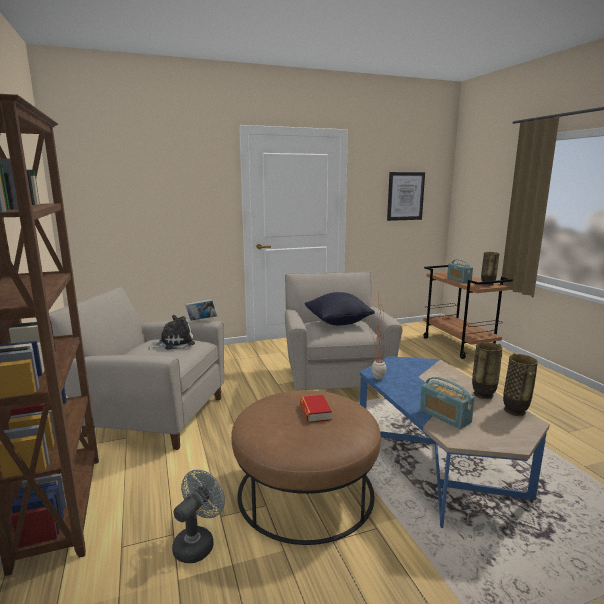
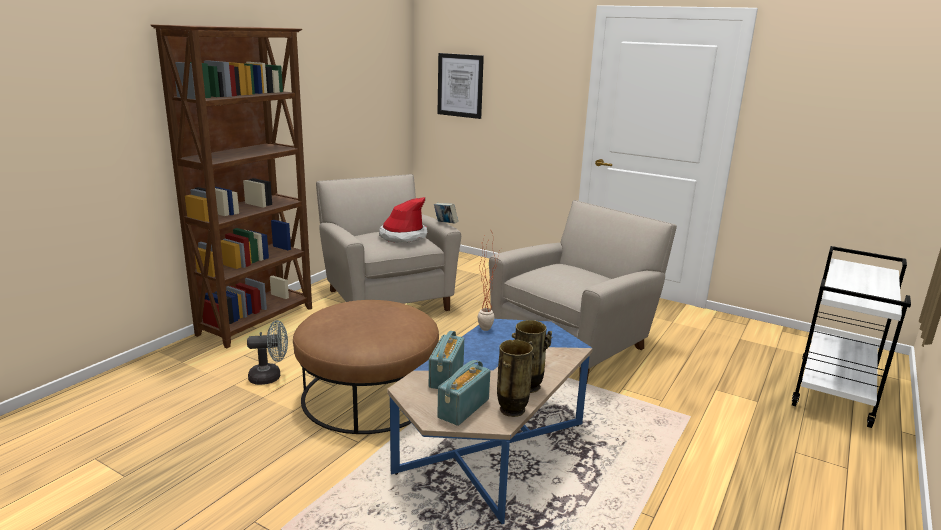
camera: 50 degrees right, 5 degrees up
(174, 343) = (403, 236): plush toy -> hat
(315, 412) = (376, 322): book -> none
(338, 322) = (573, 272): black pillow -> none
(405, 196) = (858, 122): picture -> picture (460, 85)
(459, 280) = (846, 280): radio -> radio (463, 408)
(459, 345) = (835, 393): brown cart -> white cart
(487, 284) = (872, 300): vase -> none

